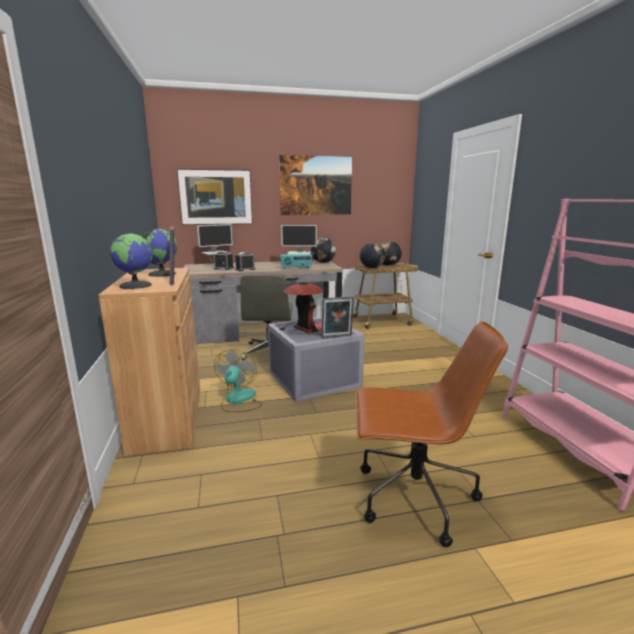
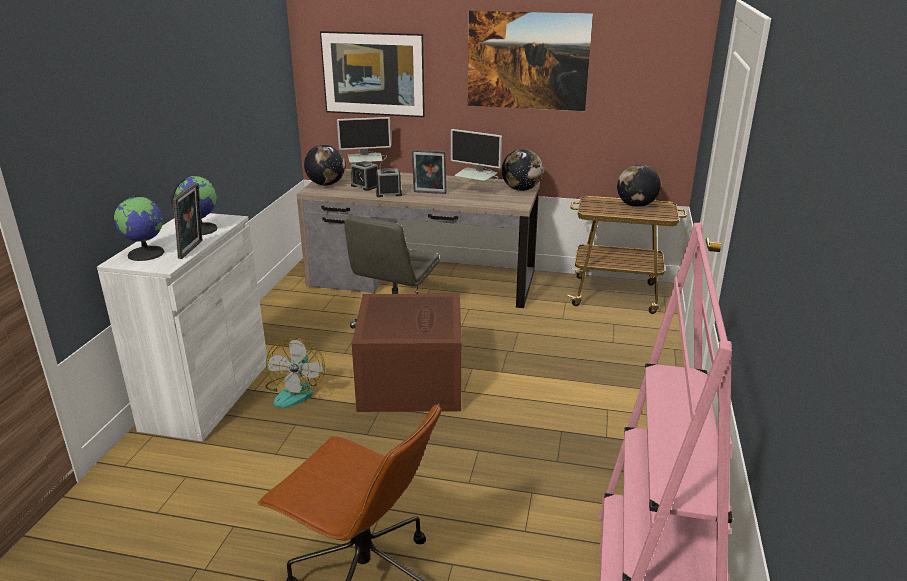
camera: 25 degrees right, 10 degrees up
(167, 418) = (207, 395): brown cabinet -> white cabinet
(238, 400) = (296, 391): fan -> fan turned 150 degrees clockwise
(296, 268) = (460, 201): radio -> none
(305, 328) = (399, 313): table lamp -> none
(312, 379) = (409, 381): grey storage box -> brown storage box
(337, 337) = (420, 339): picture frame -> picture frame (429, 193)
(372, 268) = (595, 210): globe -> globe (326, 184)

